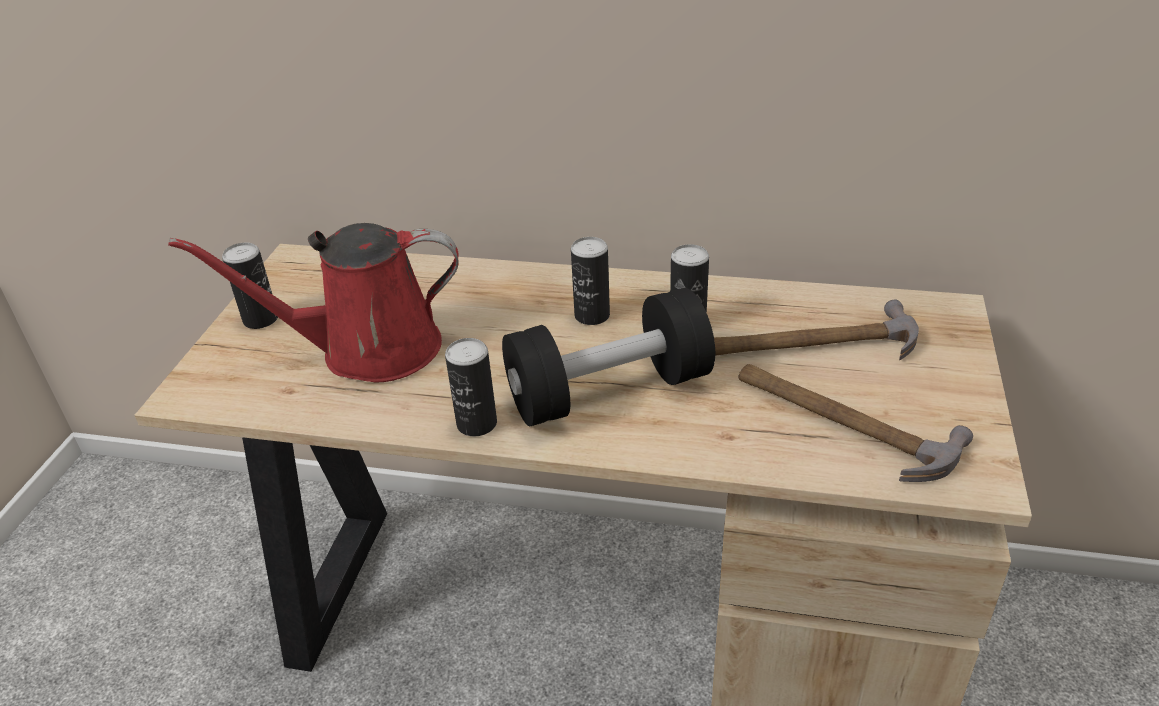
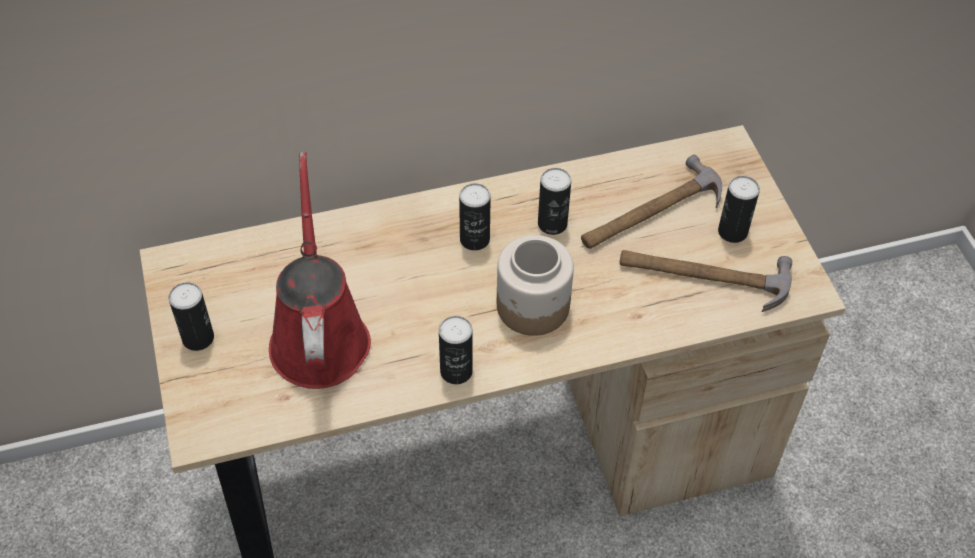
camera: 30 degrees left, 15 degrees up
(368, 350) = (319, 335): red watering can -> red watering can turned 120 degrees clockwise
(609, 391) = (533, 307): black dumbbell -> jar
(908, 389) = (732, 232): none -> can

